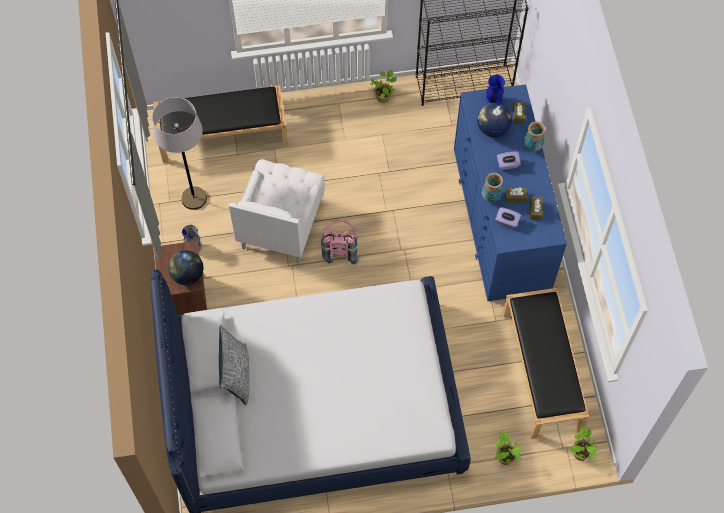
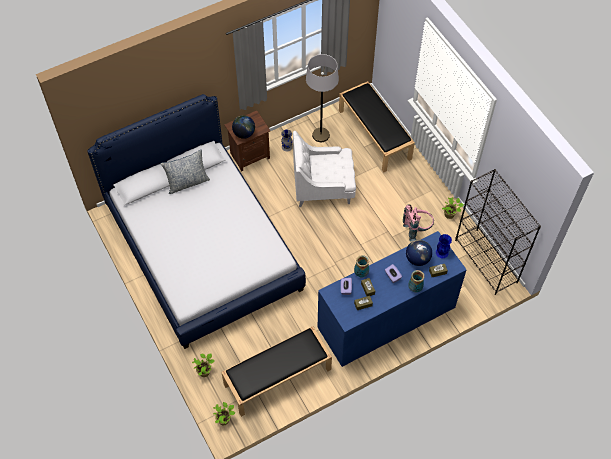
camera: 70 degrees right, 5 degrees down
(340, 248) = (320, 227): pink backpack -> pink backpack (417, 229)

